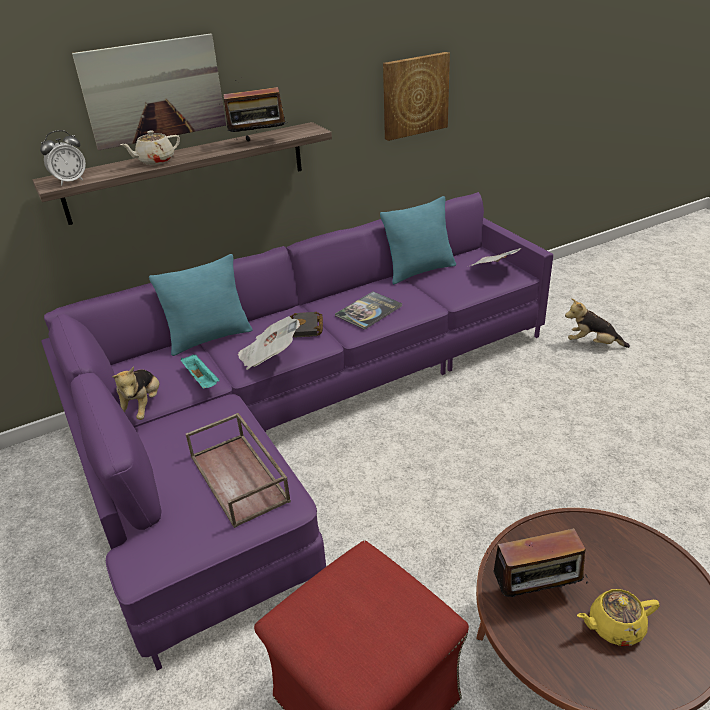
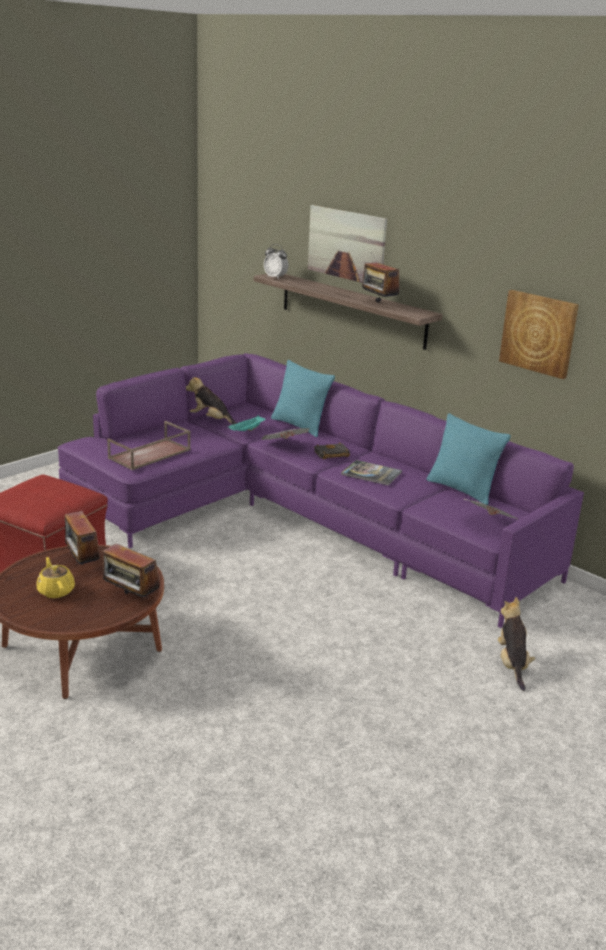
camera: 70 degrees right, 10 degrees down
(142, 407) = (211, 420): plush toy -> plush toy turned 45 degrees clockwise
(155, 161) = (322, 288): beige teapot -> none
(627, 544) = (130, 599): none -> radio

